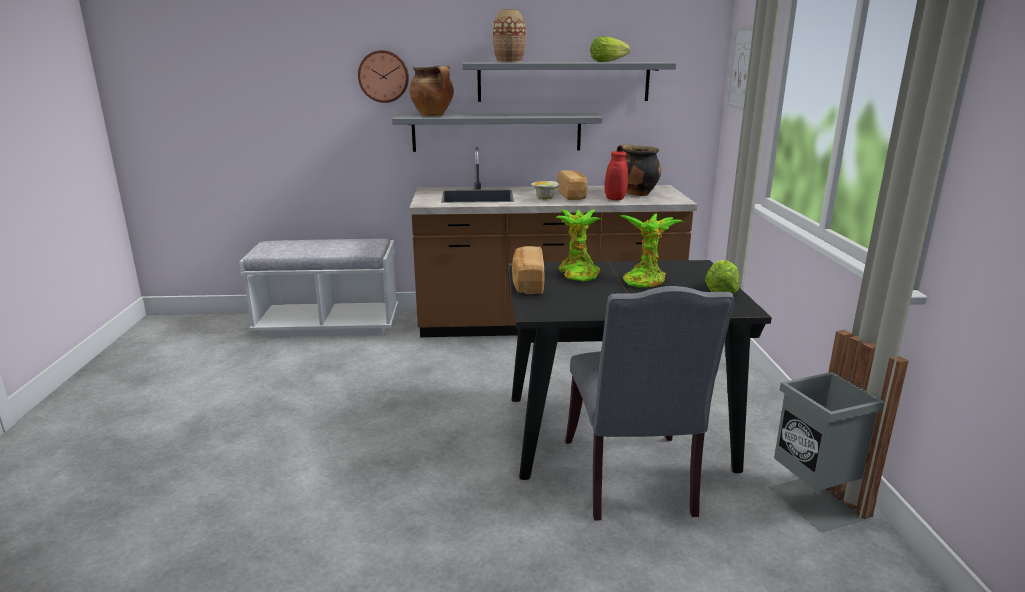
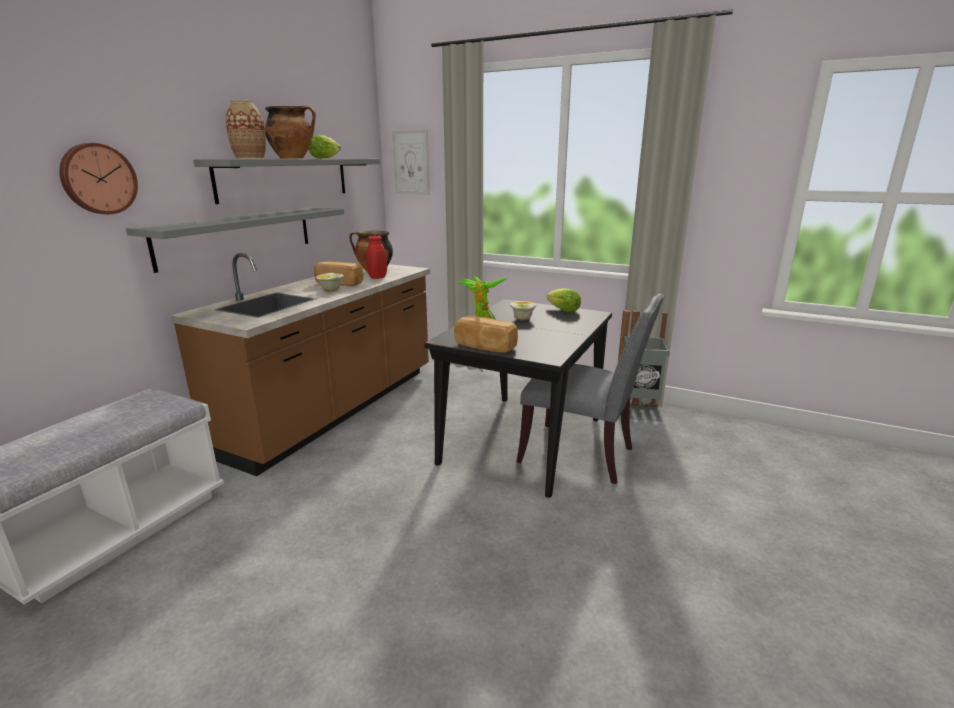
camera: 60 degrees left, 0 degrees up
(433, 115) = (188, 223): cooking pot -> cooking pot (293, 158)
(645, 280) = (522, 319): potted plant -> bowl

